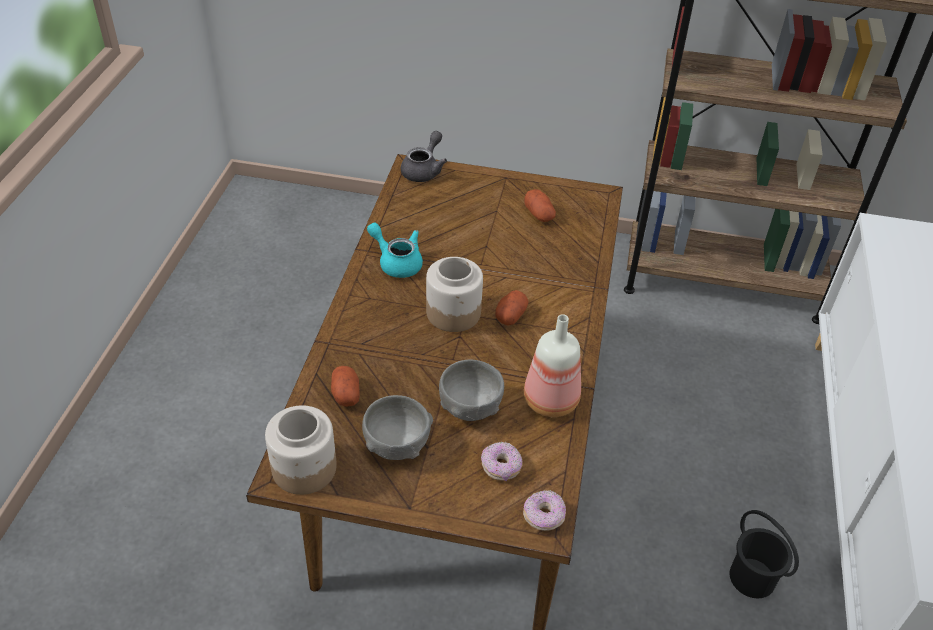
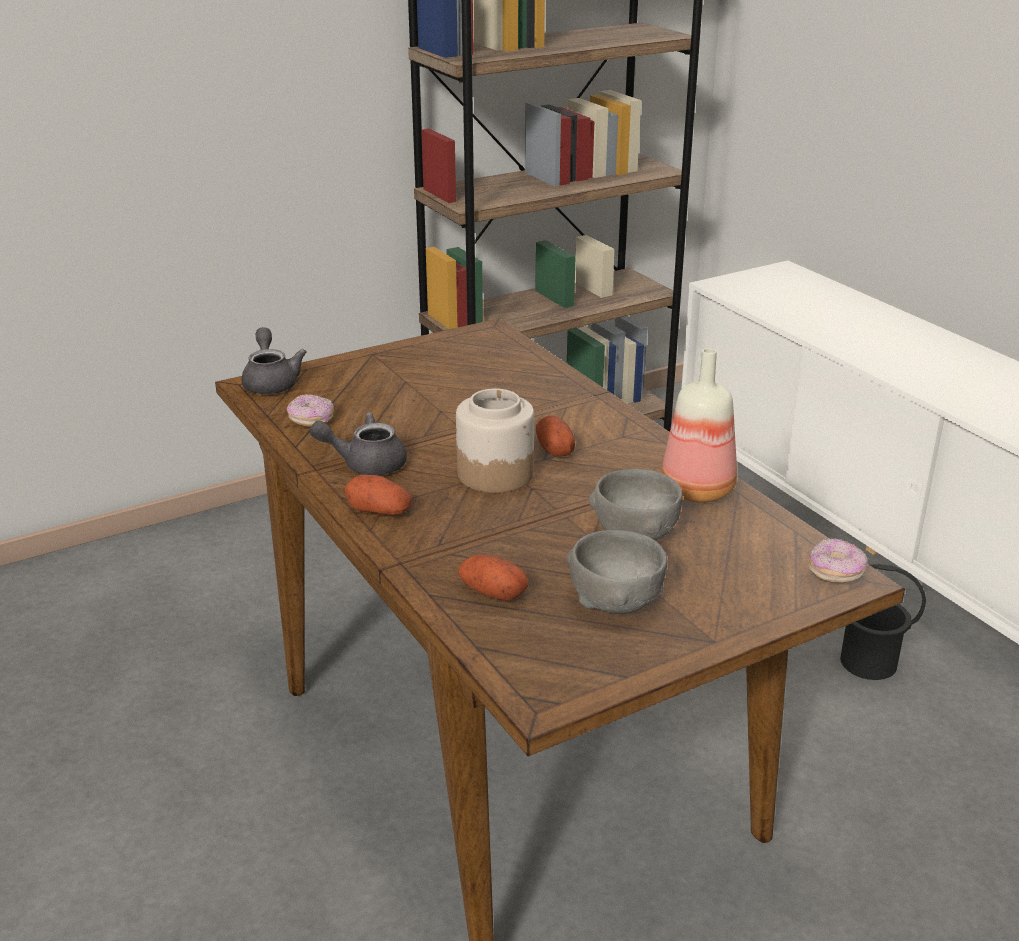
camera: 40 degrees left, 15 degrees down
(303, 468) = (554, 678): jar -> none
(397, 262) = (365, 463): turquoise teapot -> grey teapot
(501, 467) = (740, 561): donut -> donut (311, 420)
(539, 214) = (454, 366): potato -> potato (379, 511)

